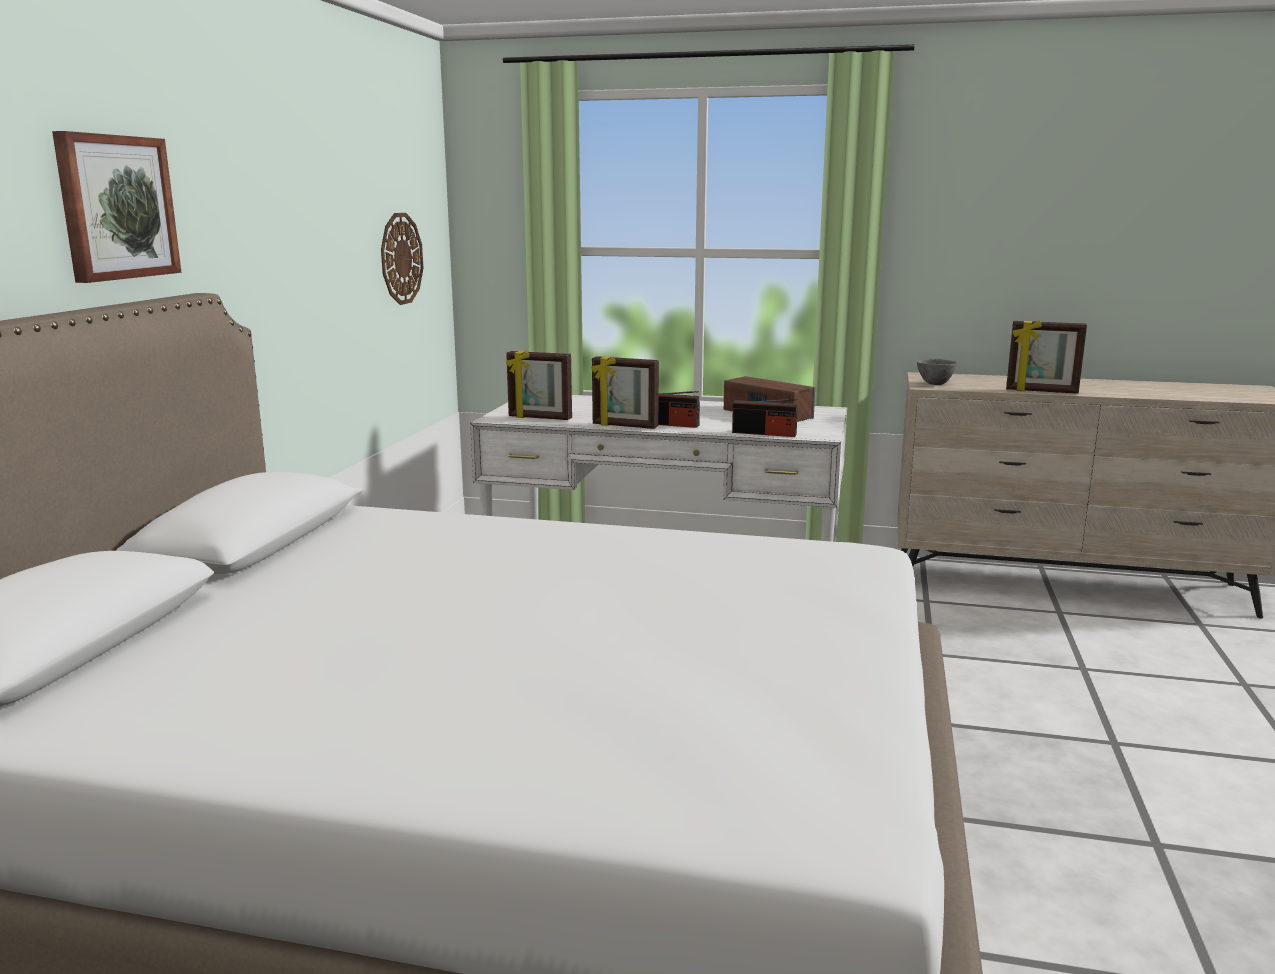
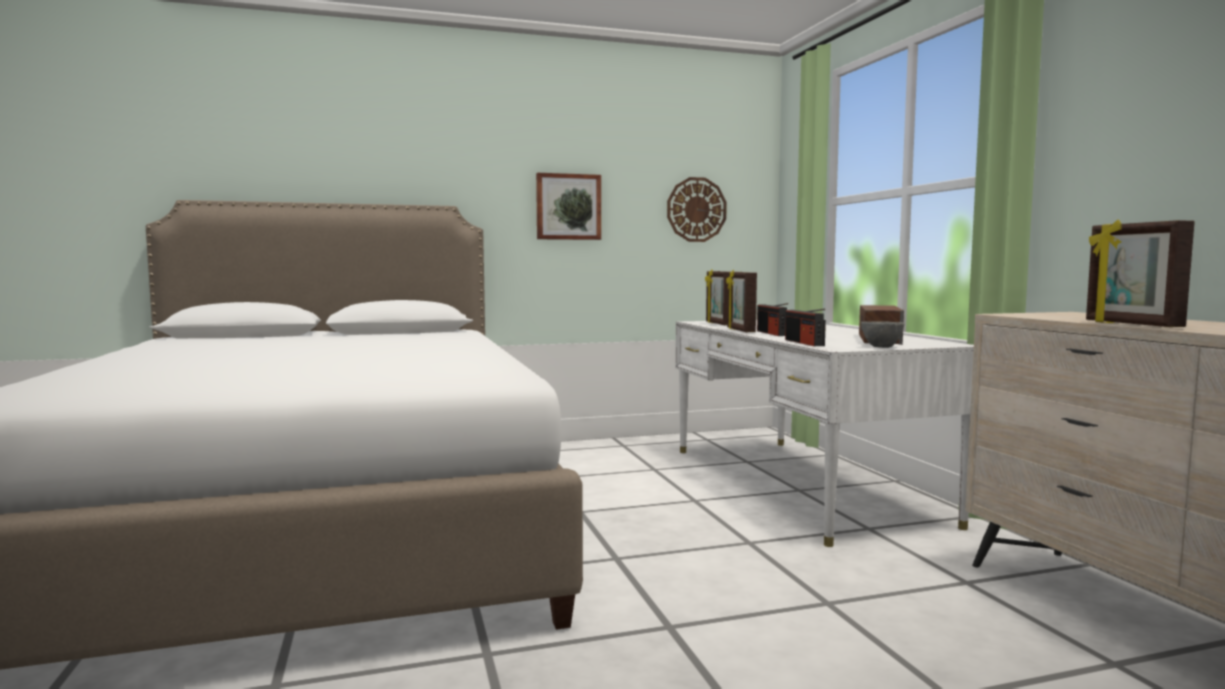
camera: 60 degrees right, 10 degrees down
(116, 207) = (408, 159): picture -> picture (568, 207)
(935, 384) = (1030, 314): grey bowl -> grey bowl (881, 347)

